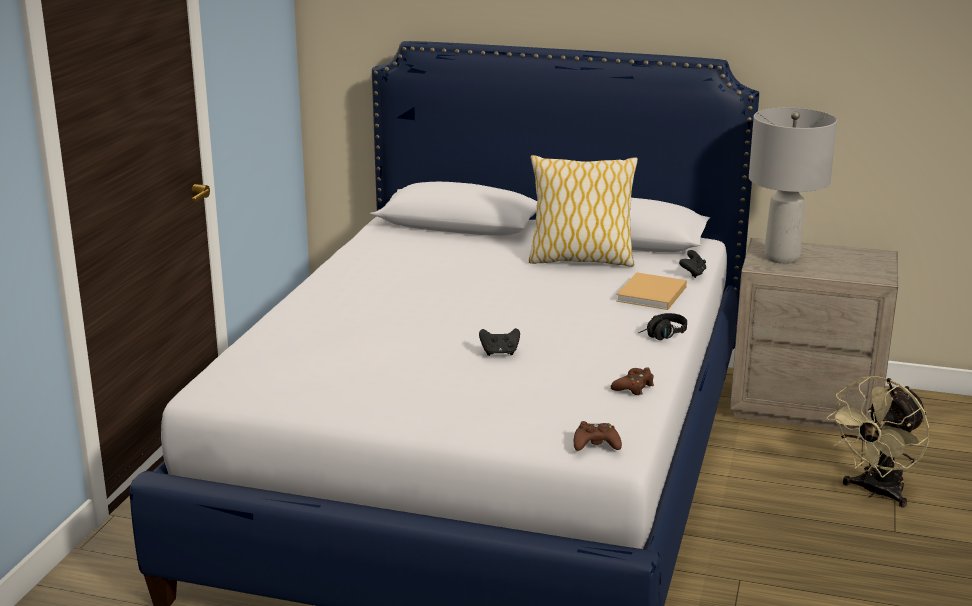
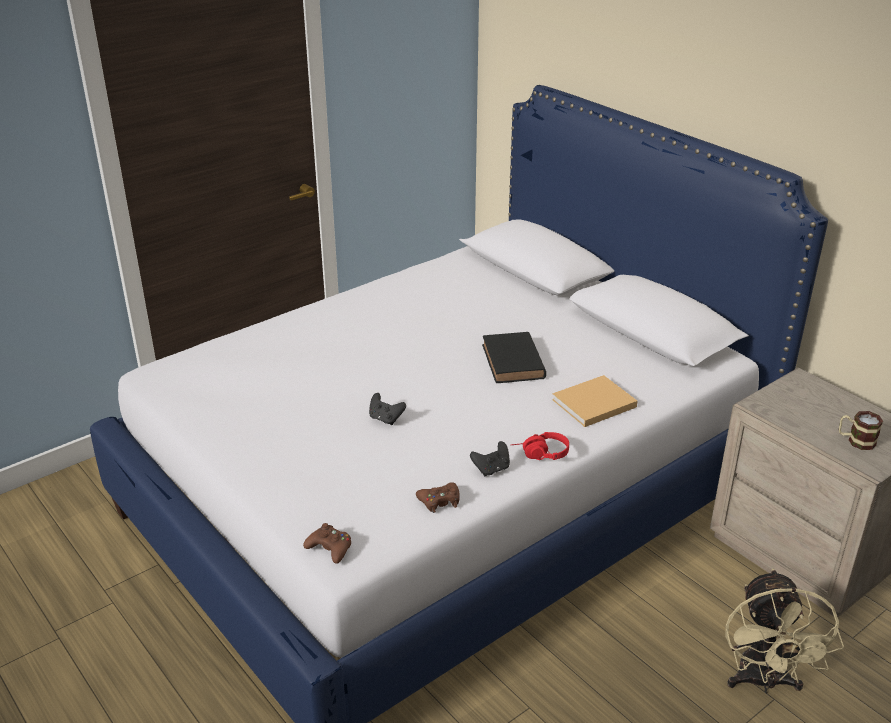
camera: 35 degrees right, 10 degrees up
(546, 287) = (513, 363): none -> black book
(580, 260) = (583, 342): pillow -> none
(662, 336) = (540, 454): black headphones -> red headphones
(693, 274) = (664, 393): black game controller -> black game controller (491, 469)
(782, 258) = (797, 403): grey table lamp -> none
(850, 268) = (855, 441): none -> mug
(876, 492) = (763, 682): beige fan -> beige fan turned 75 degrees counterclockwise

